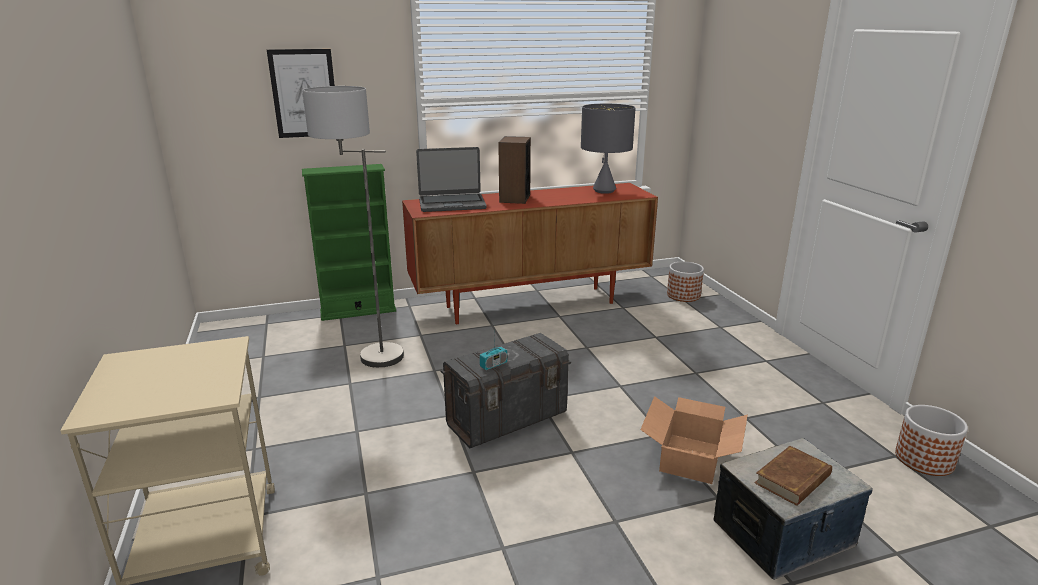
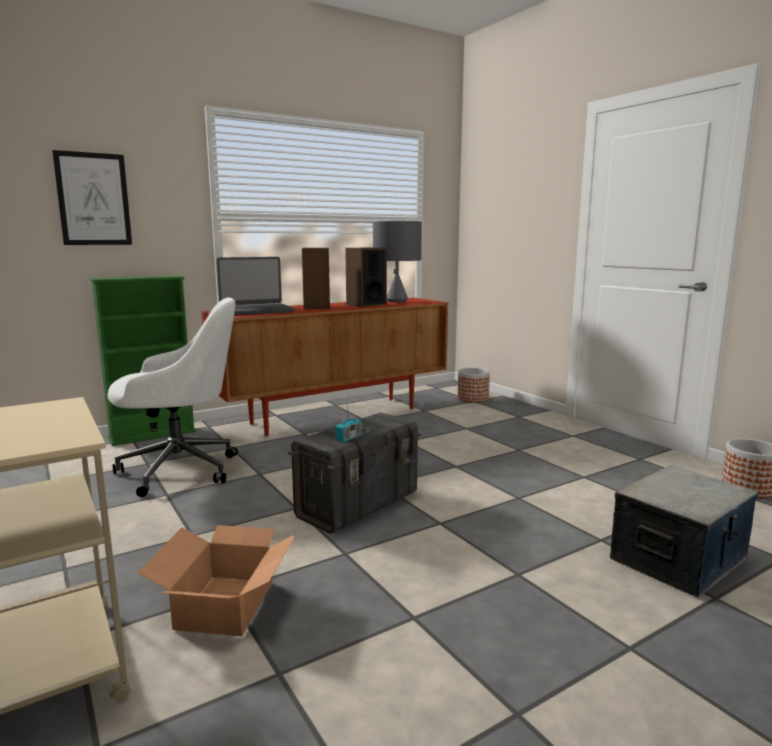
camera: 15 degrees left, 10 degrees down
(369, 356) = (180, 470): grey floor lamp -> white office chair
(567, 197) = (366, 304): none -> speaker
(691, 458) = (556, 512): cardboard box -> cardboard box (227, 604)
(793, 479) = (688, 494): brown book -> none

